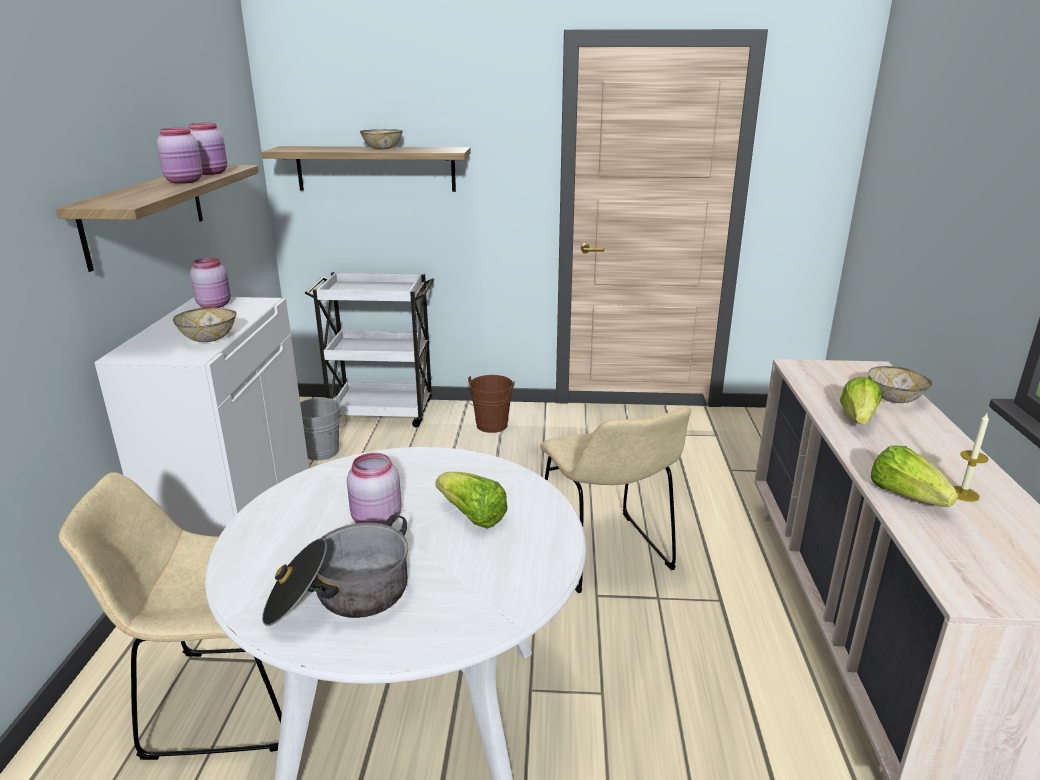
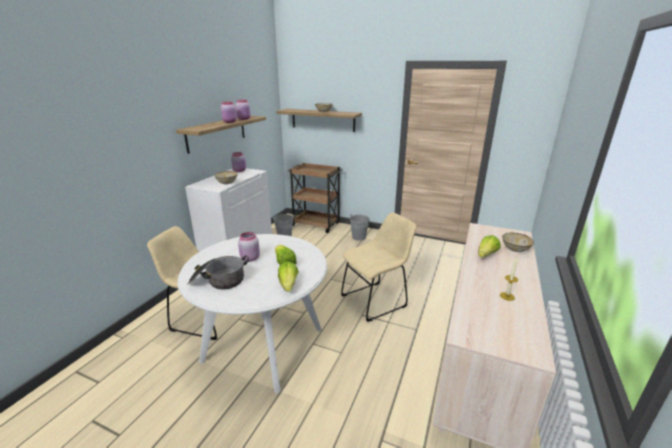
camera: 20 degrees right, 0 degrees up
(382, 412) = (316, 225): white cart -> brown cart
(490, 427) = (358, 238): brown bucket -> grey bucket
(607, 556) = (376, 300): beige chair -> beige chair turned 120 degrees counterclockwise
(906, 496) = (476, 291): lettuce -> lettuce (288, 285)

